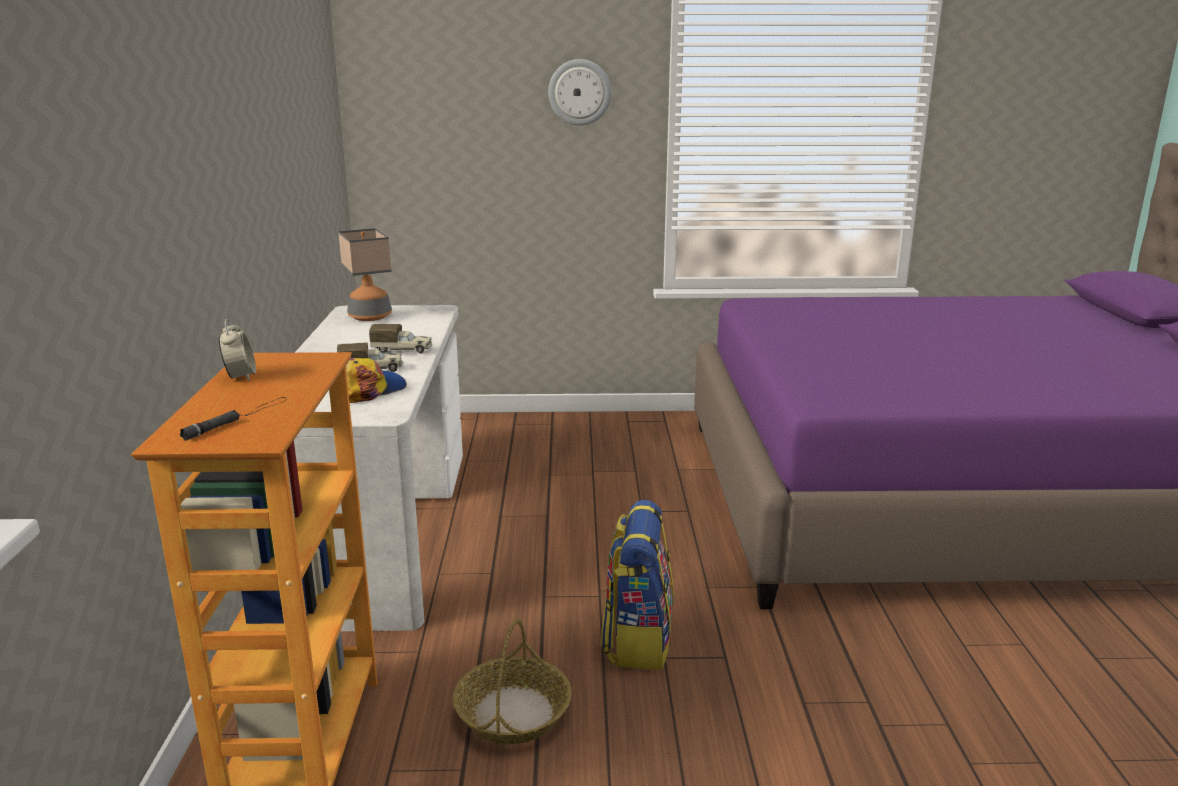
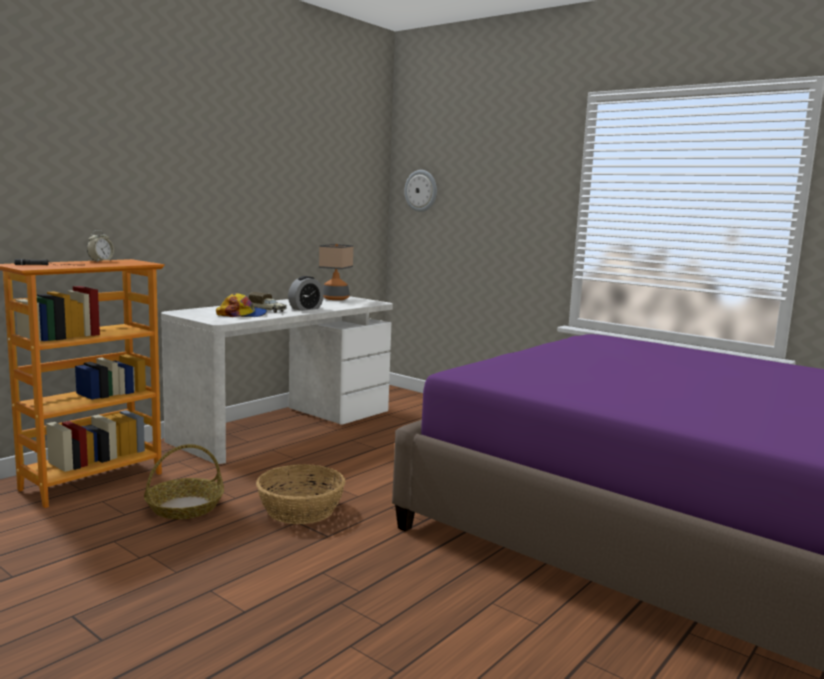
camera: 40 degrees right, 10 degrees down
(402, 350) = (305, 309): toy truck -> alarm clock
(579, 92) = (521, 171): wall clock -> wall clock (421, 191)
(637, 640) = (300, 509): backpack -> basket

